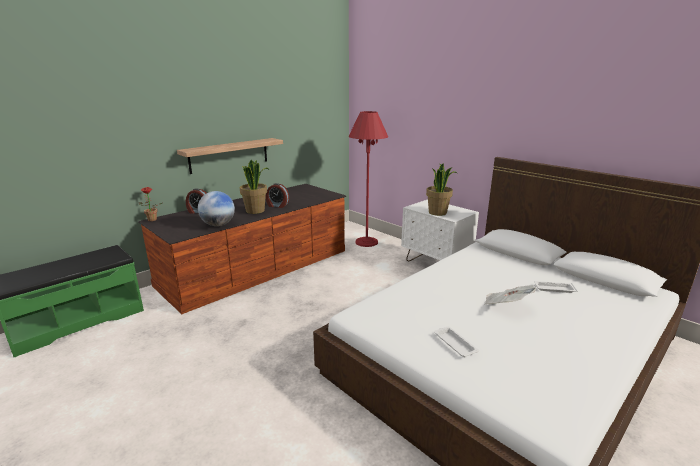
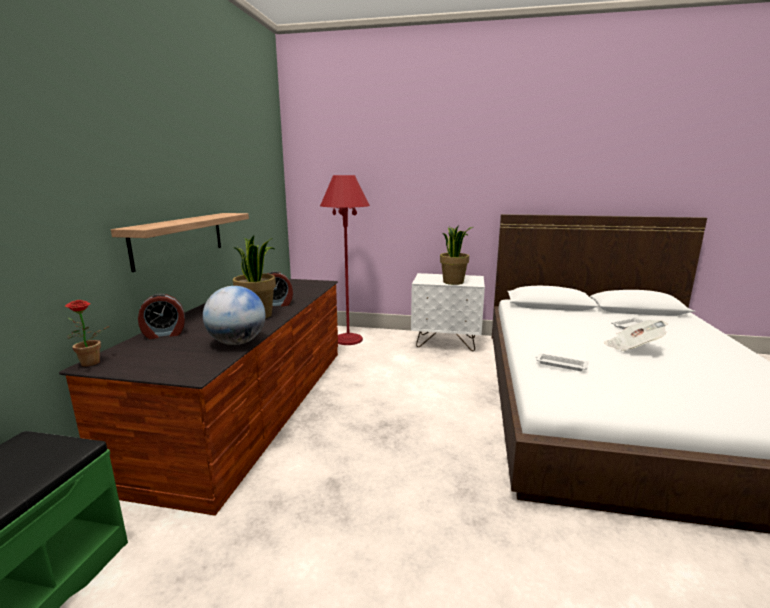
camera: 35 degrees left, 5 degrees down
(454, 343) = (671, 392): white tray -> white tray (560, 364)

